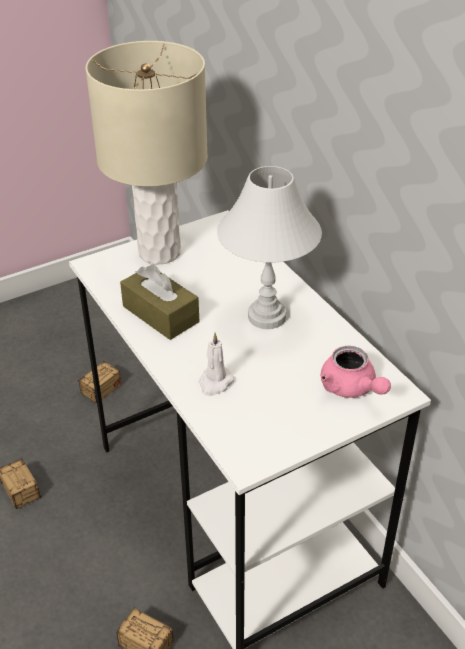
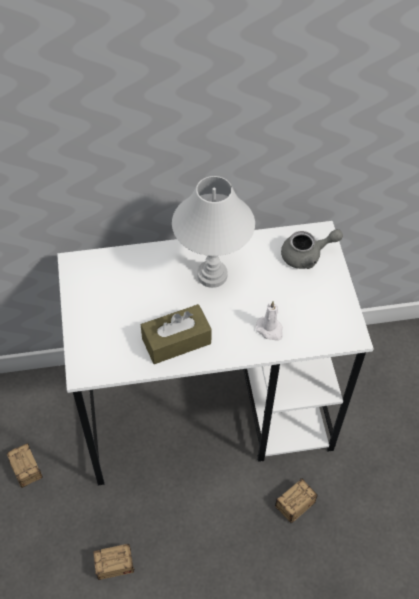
camera: 70 degrees left, 15 degrees up
(159, 252) = (92, 319): beige table lamp -> none
(351, 388) = (307, 256): pink teapot -> grey teapot

